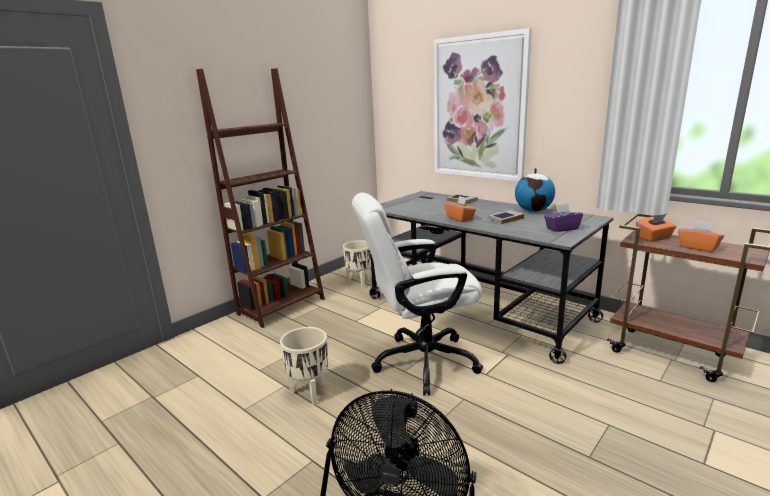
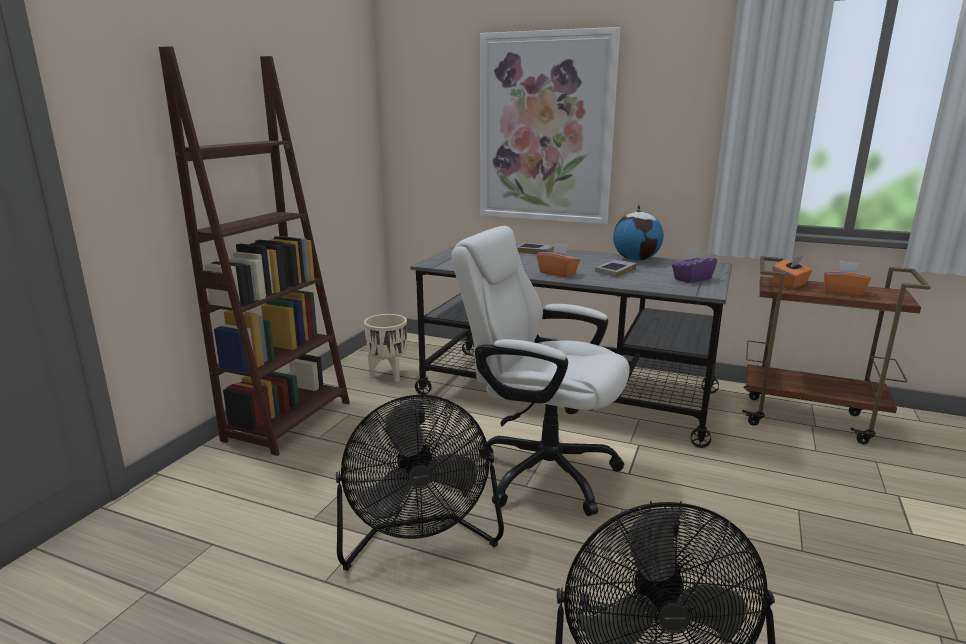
camera: 20 degrees left, 0 degrees up
(310, 393) = (412, 538): beige planter -> black fan
(420, 363) = (540, 472): white office chair -> white office chair turned 60 degrees clockwise

